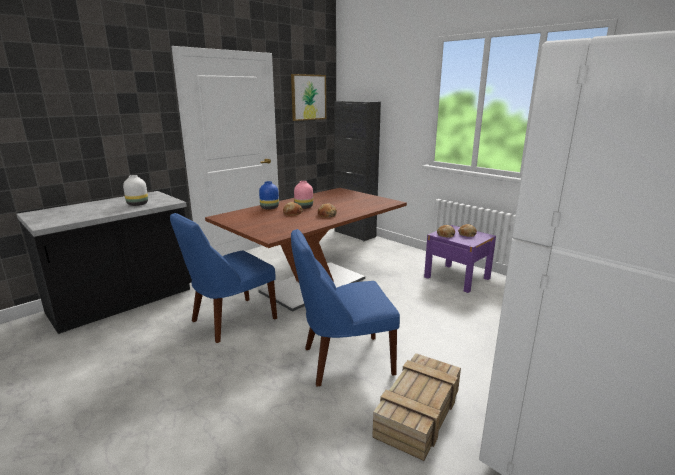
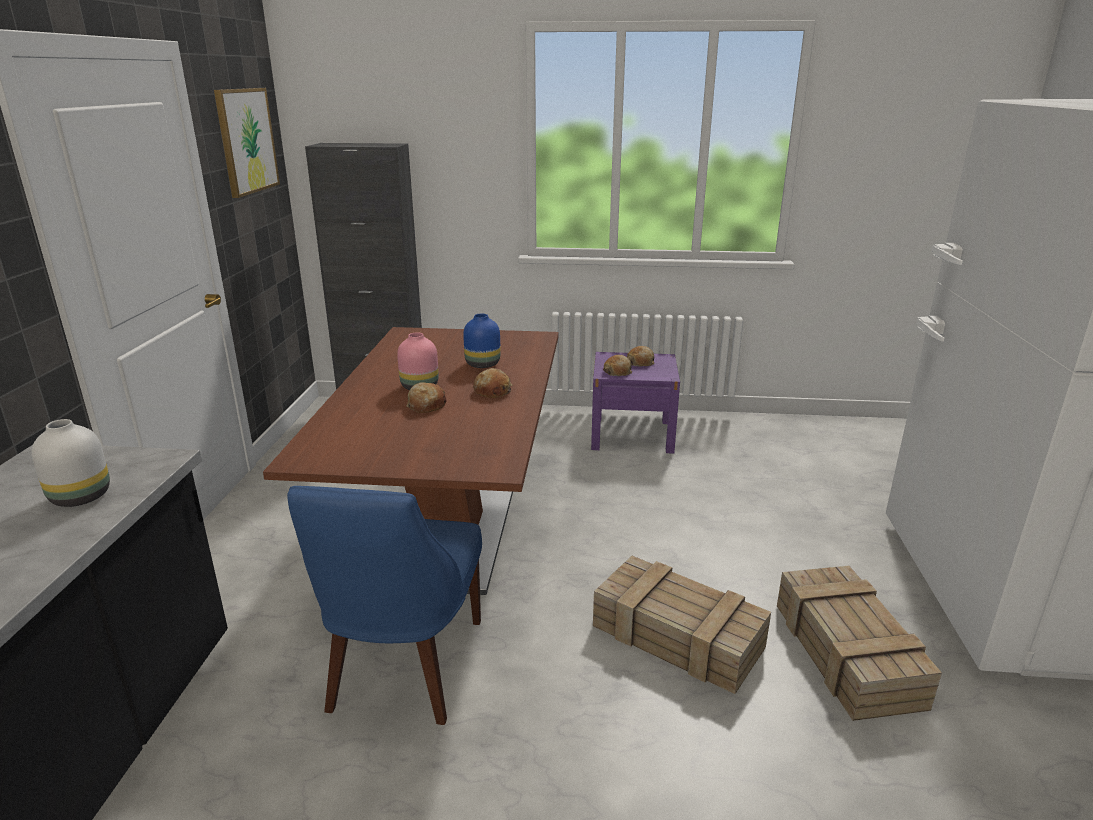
camera: 40 degrees left, 5 degrees up
(269, 208) = (358, 407): blue vase -> blue vase (482, 364)
(343, 361) = (674, 636): blue chair -> crate

